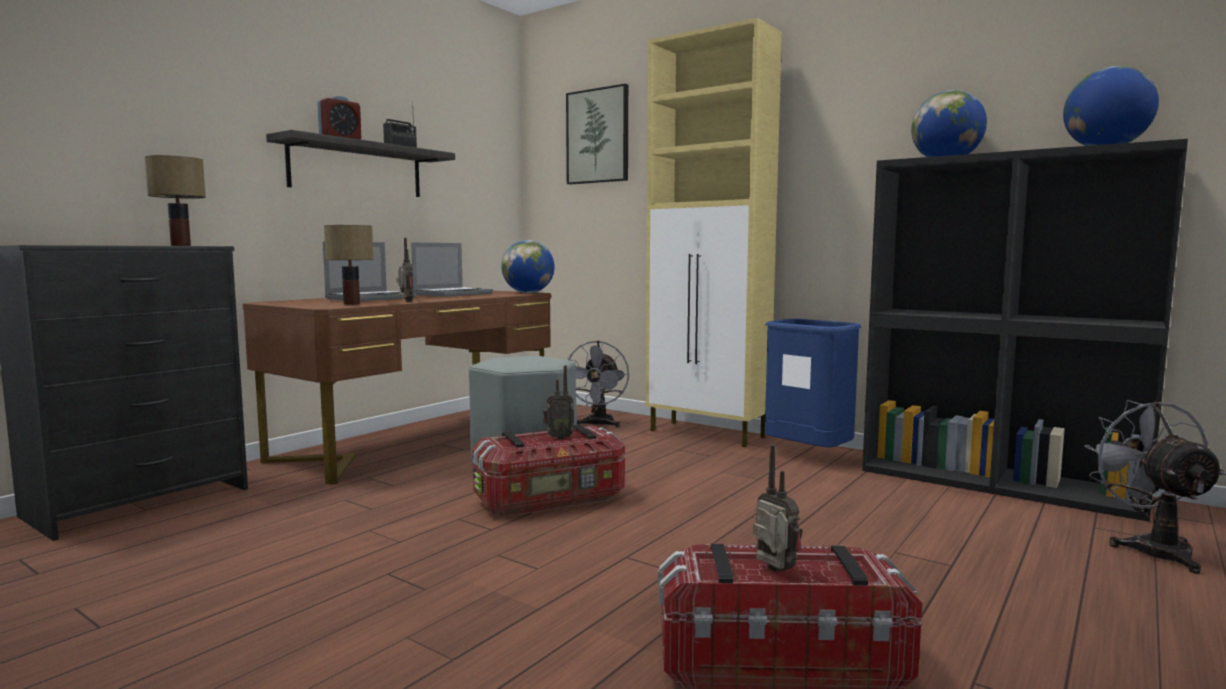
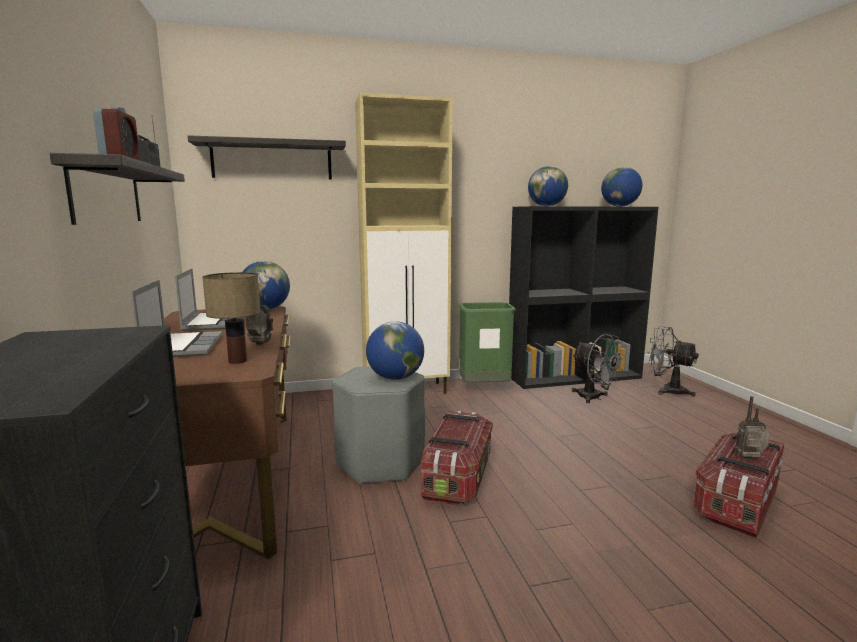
camera: 50 degrees left, 5 degrees up
(182, 245) = (79, 337): table lamp -> none
(527, 364) = (395, 378): none -> globe
(558, 438) = (455, 429): radio -> none
(598, 136) = (272, 160): picture -> shelf
(598, 425) = (327, 407): grey fan -> grey fan (594, 398)
(808, 456) = (484, 388): blue trash can -> green trash can

